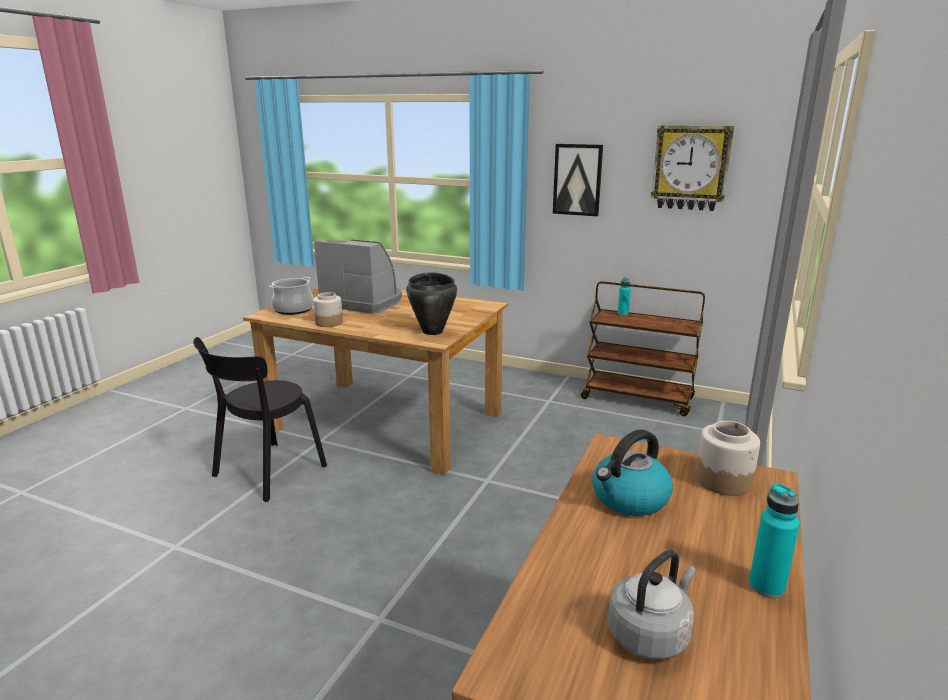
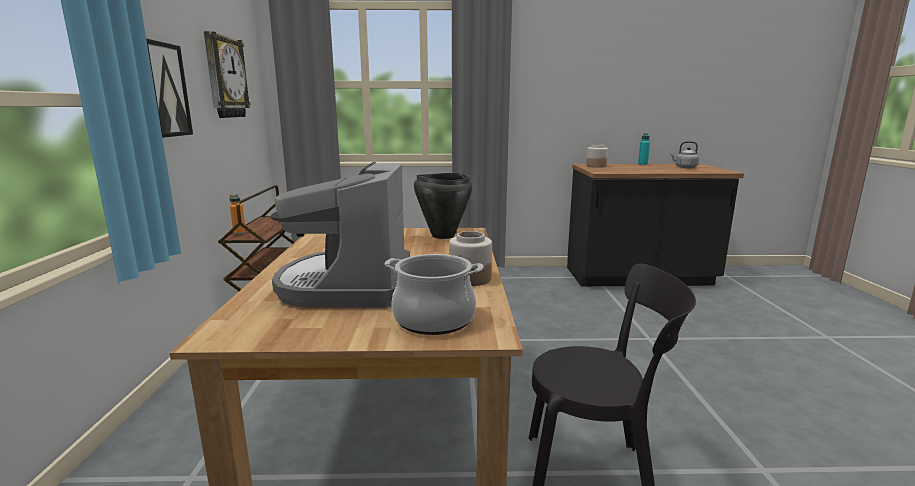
camera: 115 degrees left, 5 degrees down
(623, 313) = (239, 233): turquoise bottle -> orange bottle
(629, 499) = (631, 170): kettle -> none

